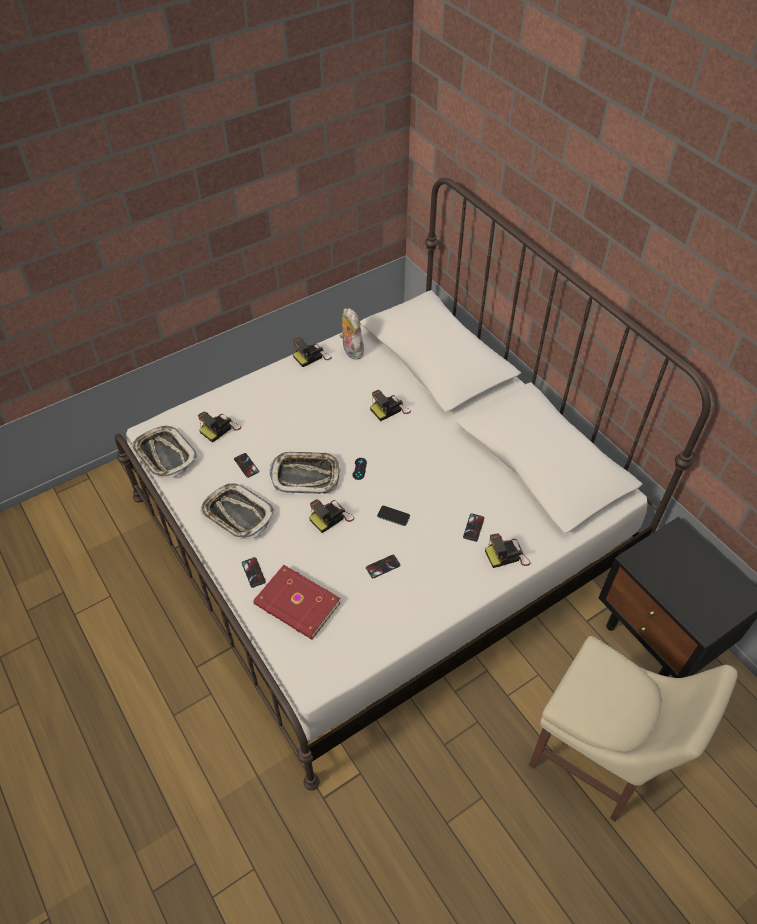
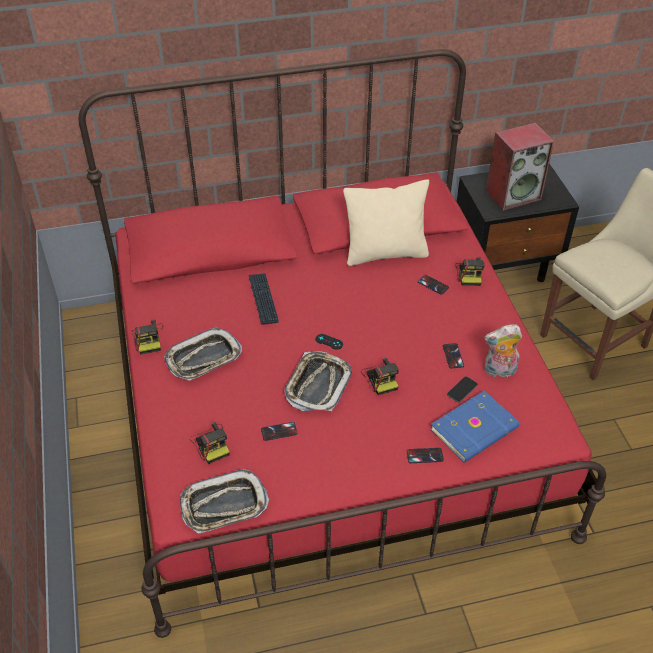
camera: 70 degrees left, 5 degrees down
(237, 514) = (344, 453): tray -> tray (203, 359)
(297, 605) = (475, 429): red book -> blue book
(351, 350) = (161, 306): plush toy -> plush toy (499, 371)
(378, 533) = (325, 410): white bed -> red bed
(390, 409) = (263, 299): camera -> keyboard
(393, 516) = (398, 333): phone -> phone (462, 390)
(498, 478) = (385, 253): none -> beige pillow
(679, 575) = (513, 195): none -> speaker

